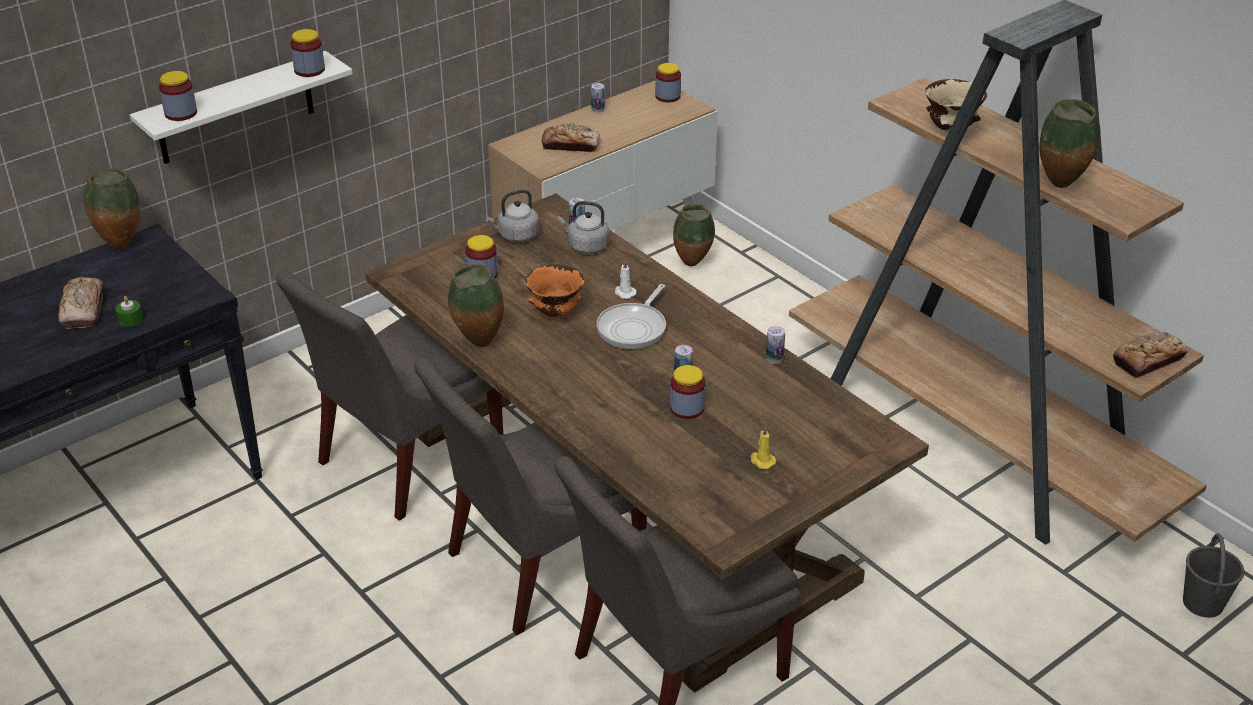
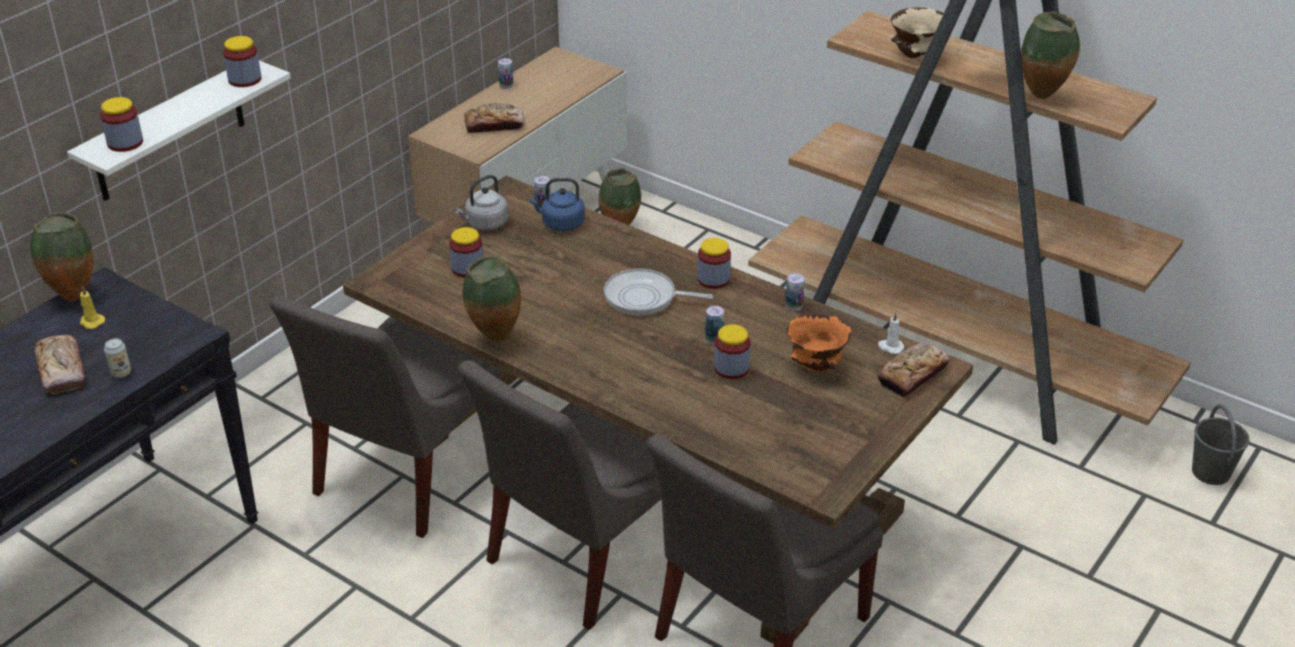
camera: 15 degrees left, 0 degrees up
(130, 319) = (121, 373): green candle -> can
(555, 313) = (559, 295): orange bowl -> orange bowl (815, 366)
(586, 246) = (560, 224): grey kettle -> blue kettle
(624, 293) = (619, 264): white candle -> white candle (890, 347)
(634, 328) = (644, 298): frying pan -> frying pan turned 90 degrees clockwise
(667, 96) = (571, 64): jar -> jar (713, 279)
(762, 461) = (825, 407): yellow candle -> yellow candle (91, 322)
(1148, 360) = (1138, 252): bread -> bread (912, 375)

